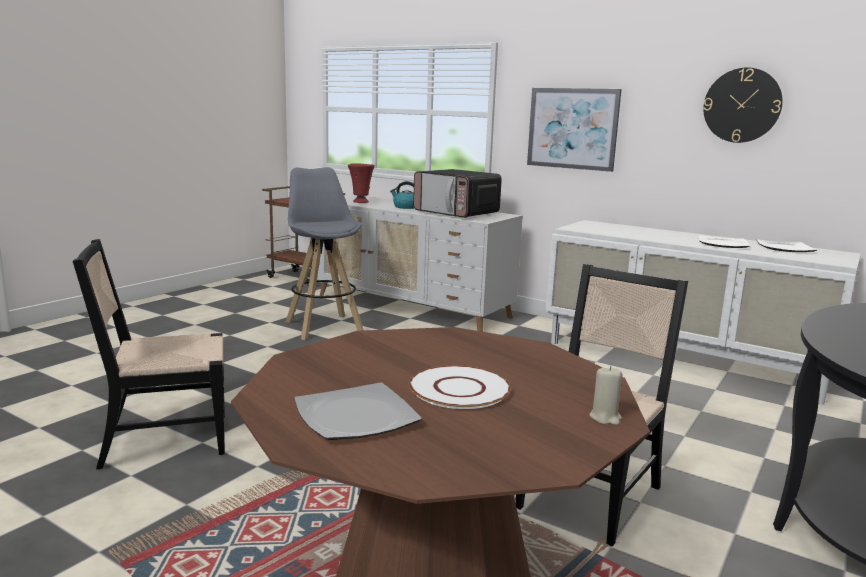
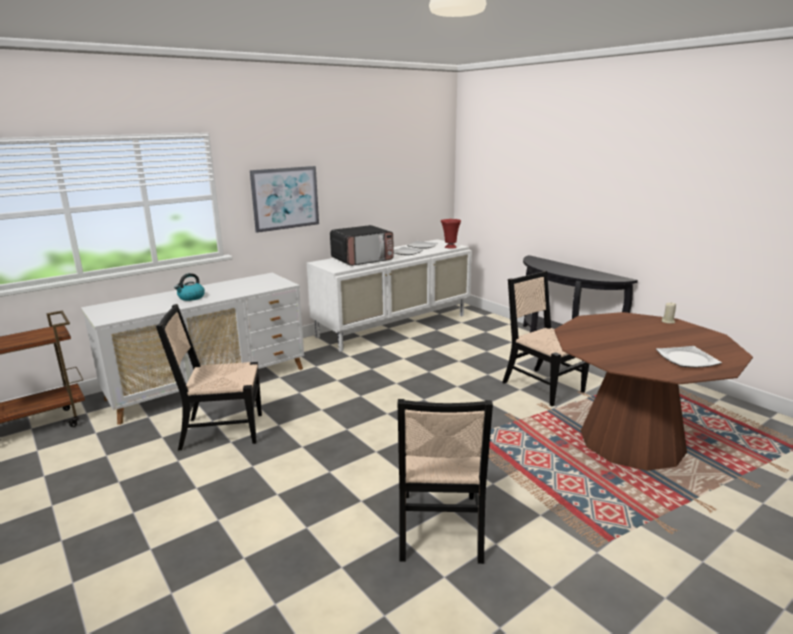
camera: 70 degrees left, 5 degrees up
(324, 326) = (222, 431): grey stool -> chair
(360, 202) = (136, 309): red vase -> red vase (450, 247)
(456, 213) = (243, 287): microwave -> microwave (362, 260)
(460, 389) = (647, 338): white plate -> none
(742, 105) = (380, 170): wall clock -> none

